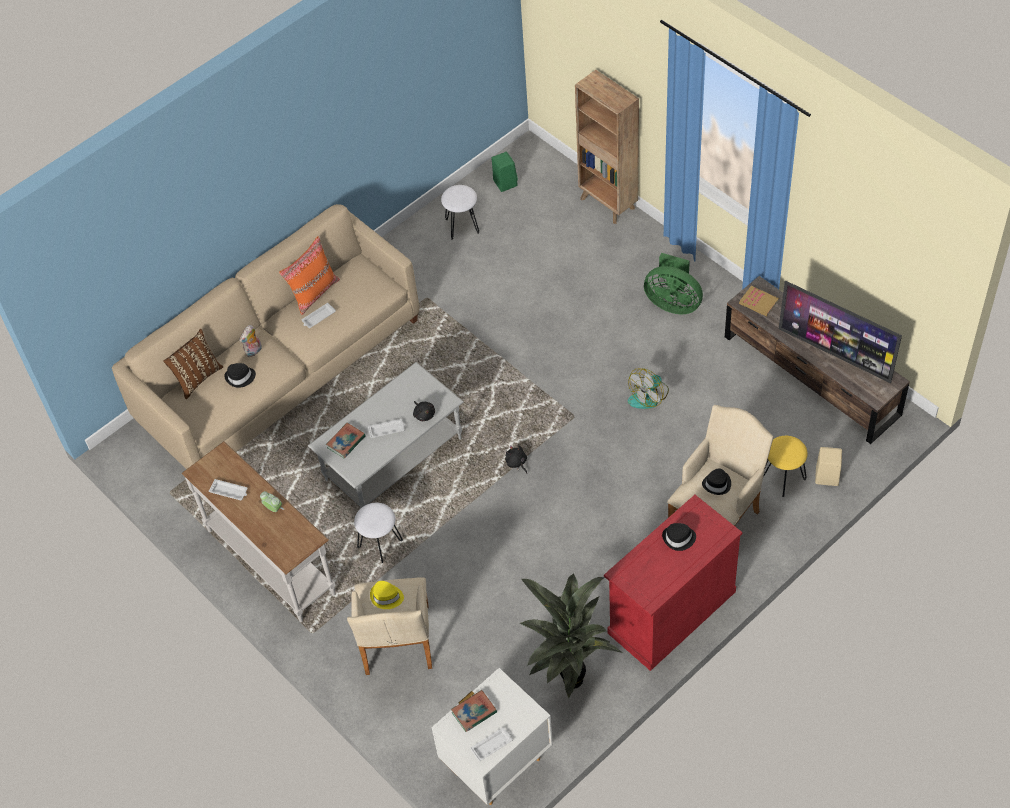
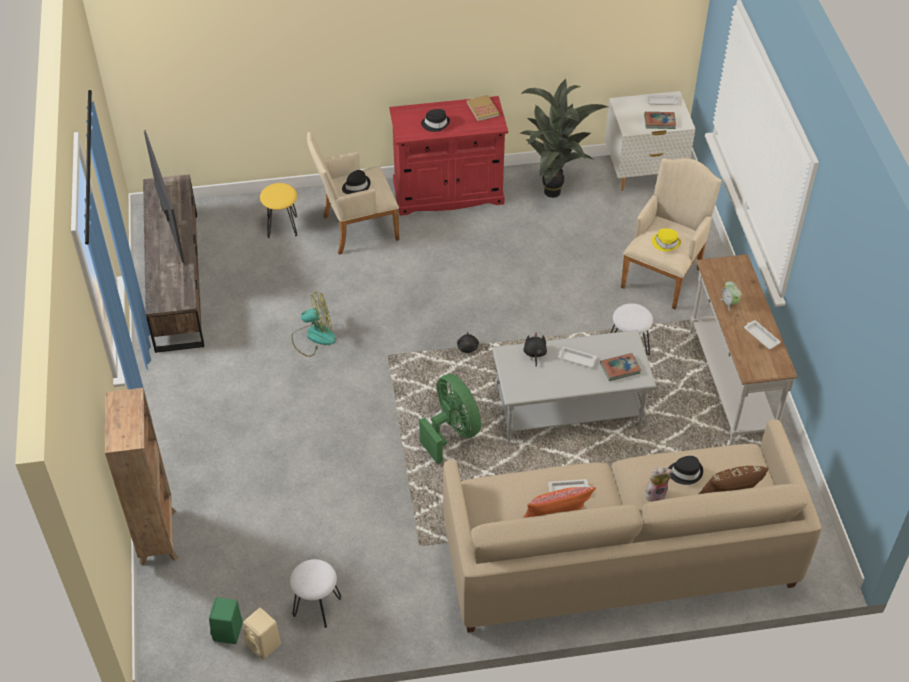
camera: 150 degrees left, 5 degrees down
(673, 303) = (211, 400): green fan -> green fan (452, 432)
(758, 302) = (173, 293): book -> book (483, 109)
(826, 477) = (252, 211): beige speaker -> beige speaker (264, 645)

